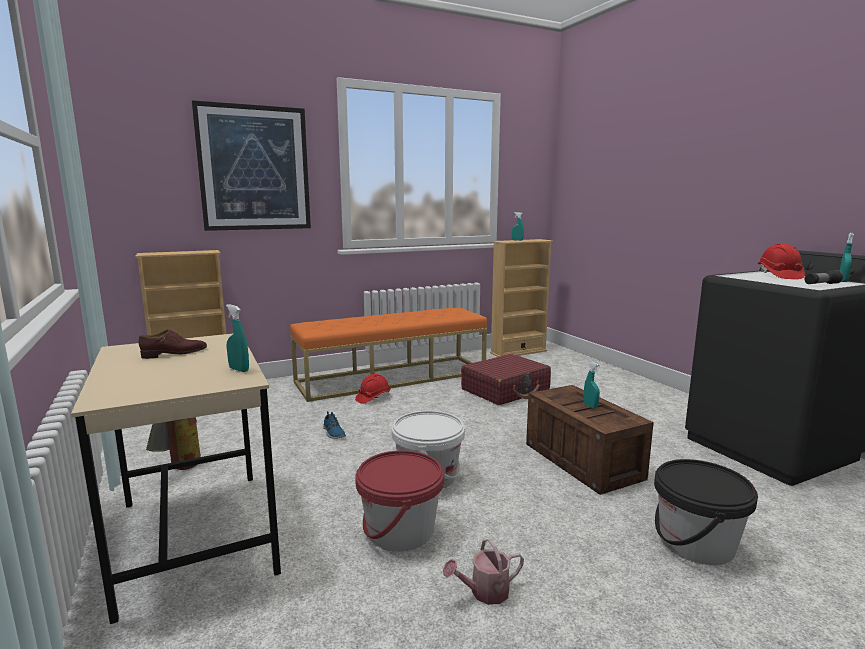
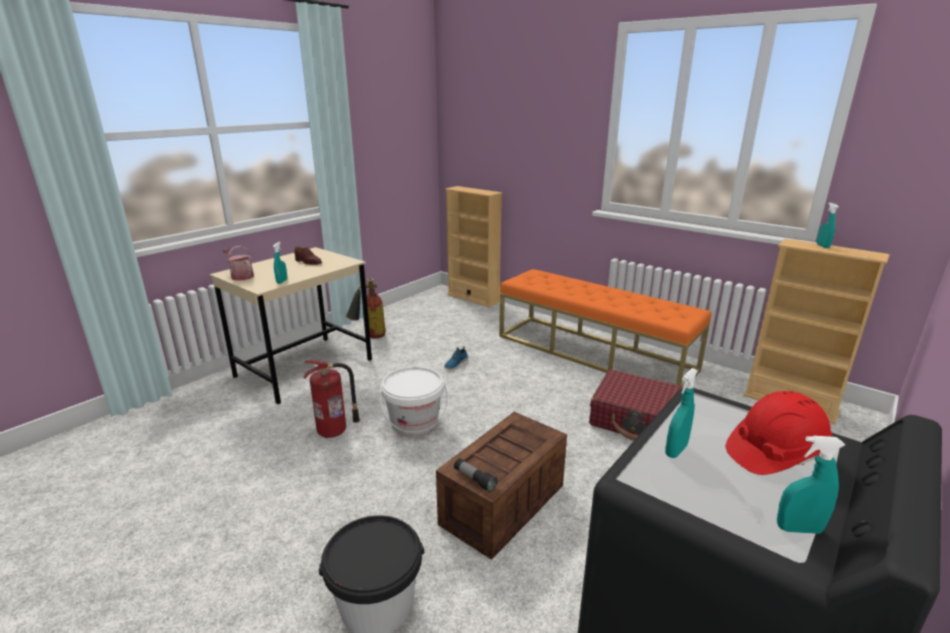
camera: 65 degrees right, 10 degrees up
(254, 168) = (535, 123): picture -> none
(373, 398) = (536, 358): red hard hat -> none
(400, 531) = (334, 431): red bucket -> fire extinguisher
(484, 592) = (276, 483): watering can -> watering can (241, 276)
(590, 406) = (509, 454): turquoise spray bottle -> turquoise spray bottle (676, 450)
(821, 284) = (699, 490): flashlight -> flashlight (474, 479)

